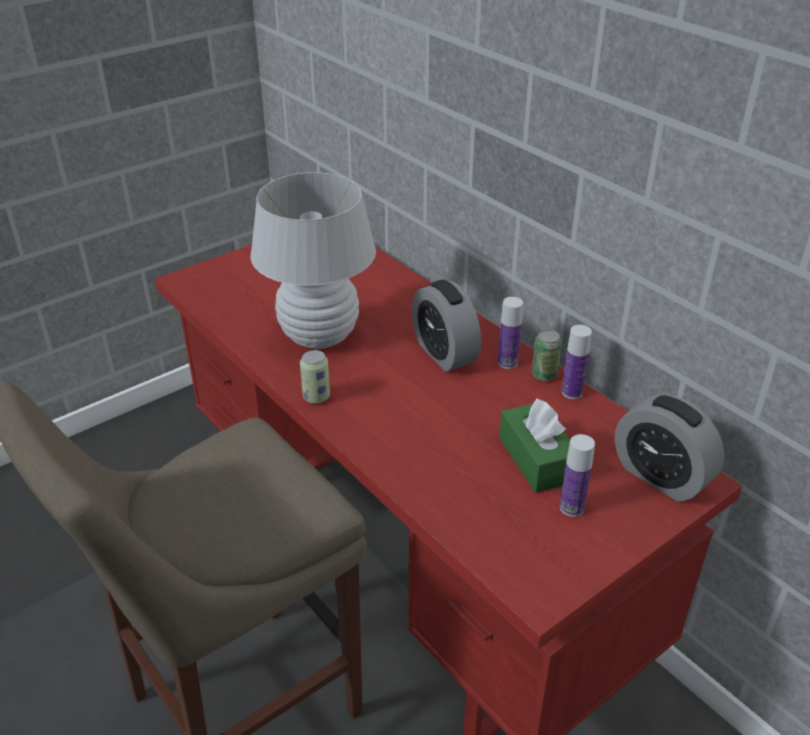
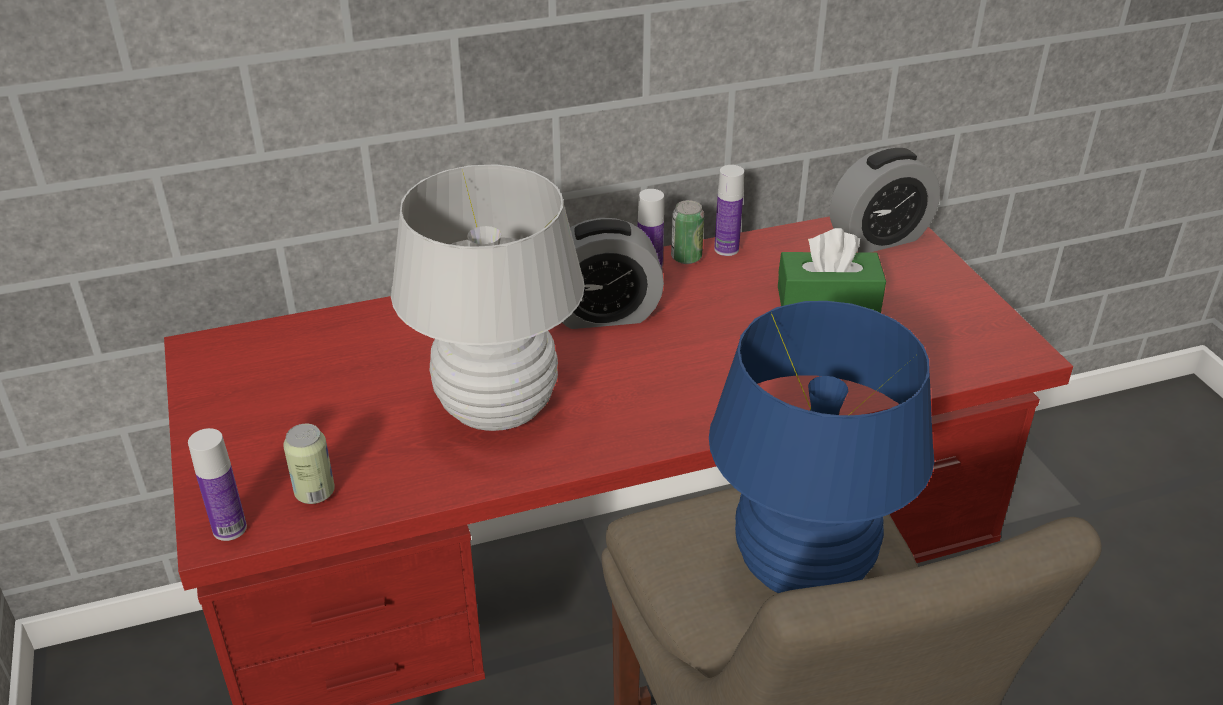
camera: 70 degrees left, 0 degrees up
(225, 502) = (802, 570): none -> blue table lamp
(316, 397) = (637, 438): can -> can (315, 492)
(571, 507) = (907, 300): bottle -> bottle (229, 528)

